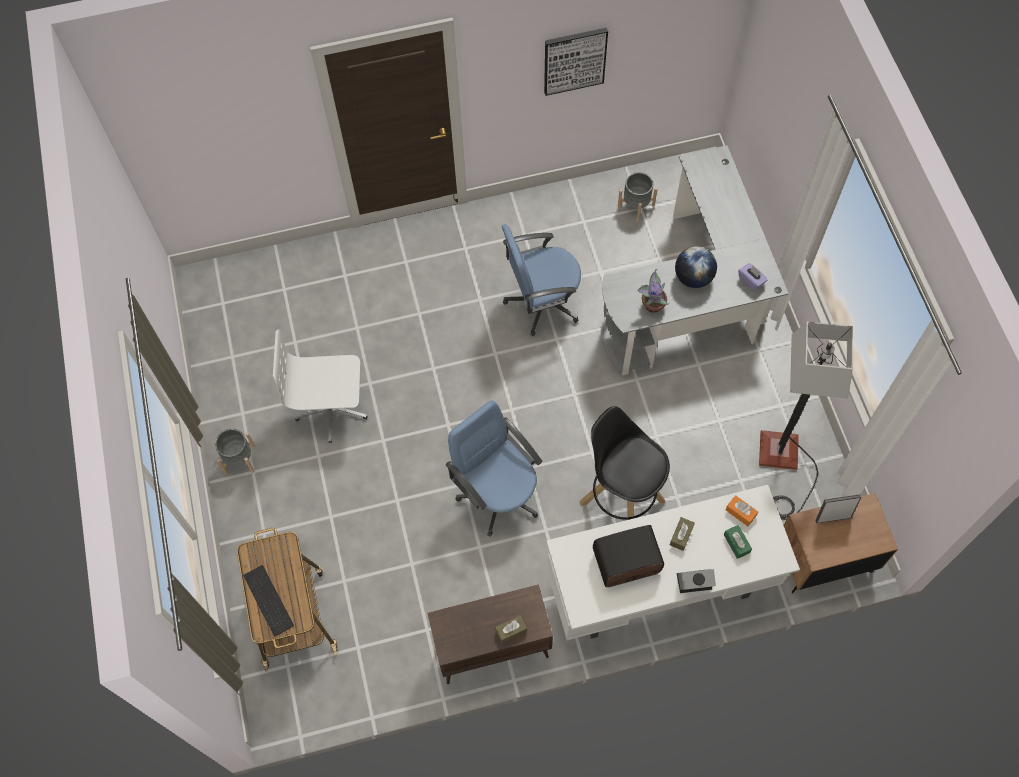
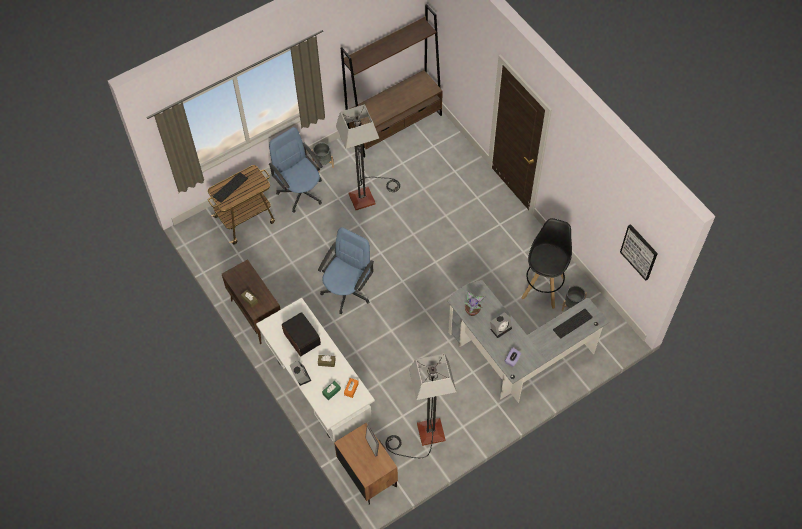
camera: 70 degrees right, 5 degrees down
(219, 330) = (395, 126): none -> brown bookcase
(332, 409) = (368, 194): white office chair -> floor lamp
(541, 302) = (480, 275): blue office chair -> blue office chair (301, 192)
(574, 60) = (591, 197): picture -> picture (639, 252)
(621, 501) = (365, 354): black stool -> black stool (543, 287)
(693, 278) = (501, 328): globe -> alarm clock
(717, 188) = (573, 324): none -> keyboard

